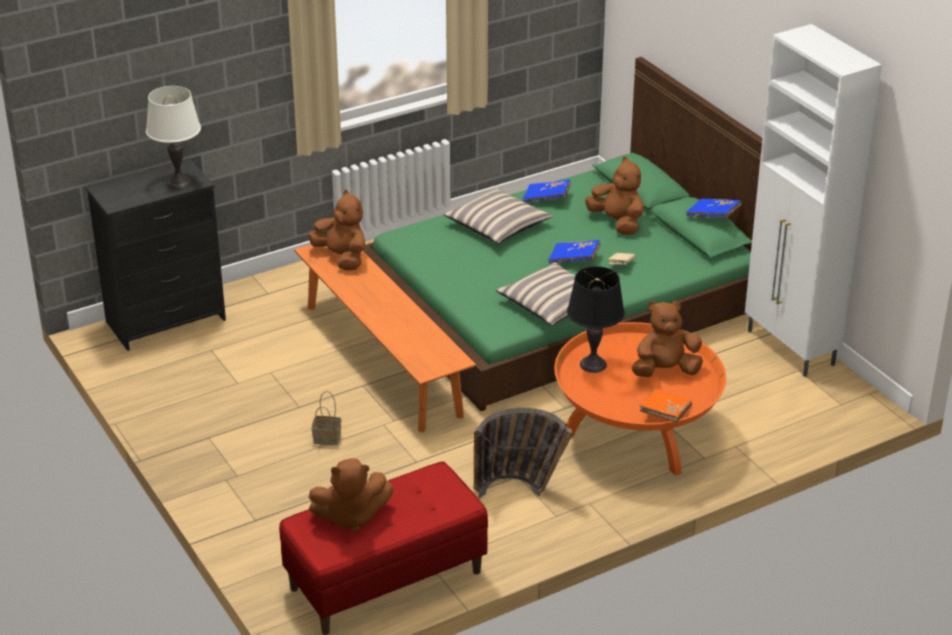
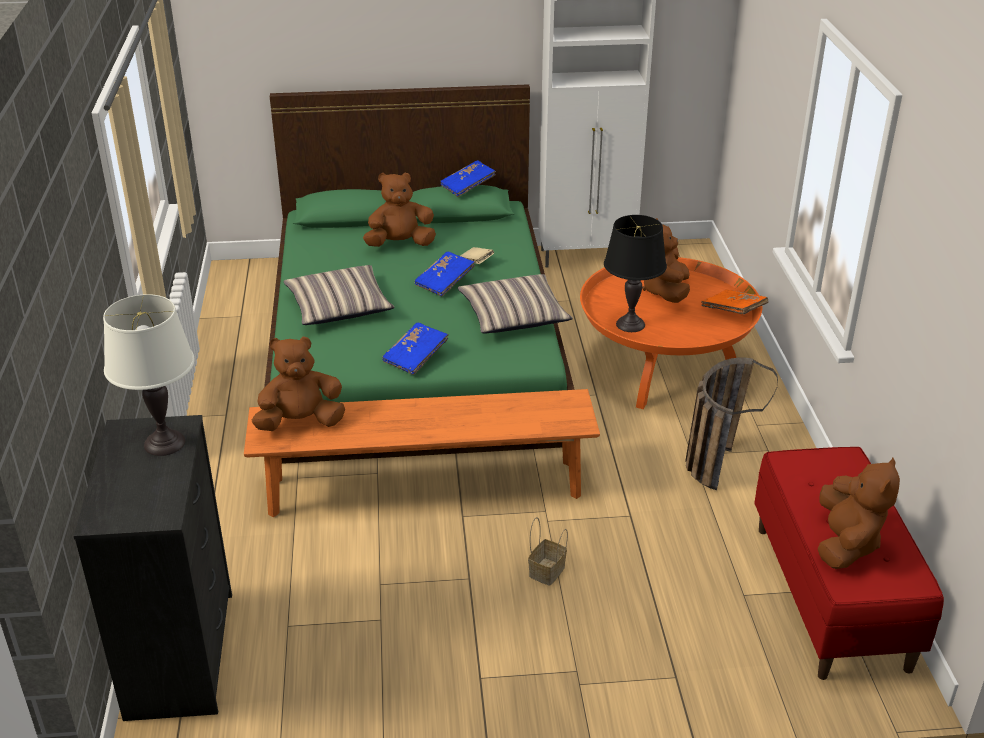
camera: 65 degrees left, 0 degrees up
(547, 198) = (317, 266): blue book -> blue book (416, 357)

